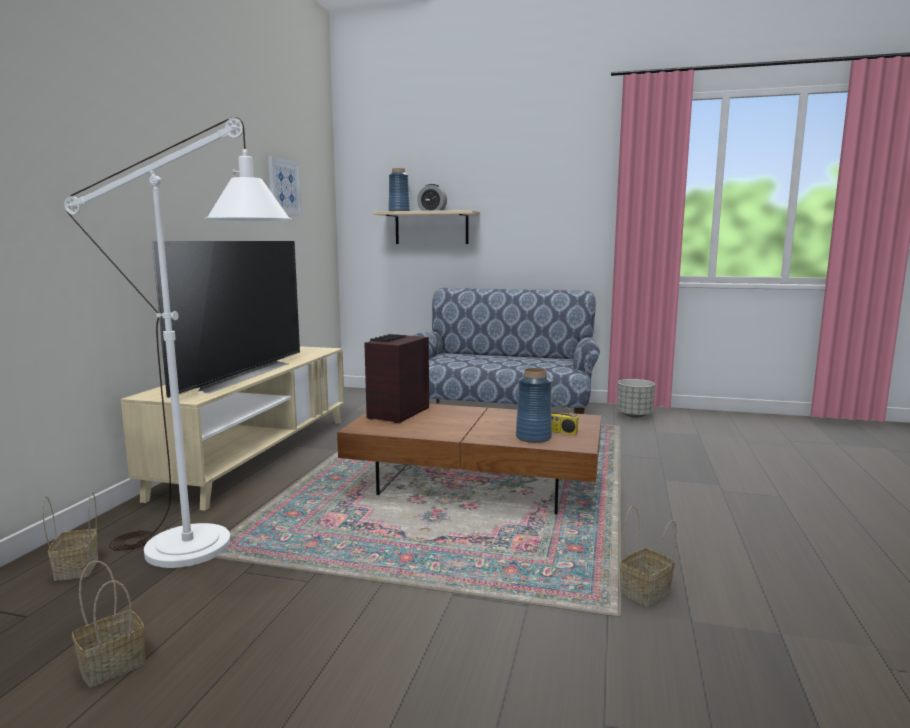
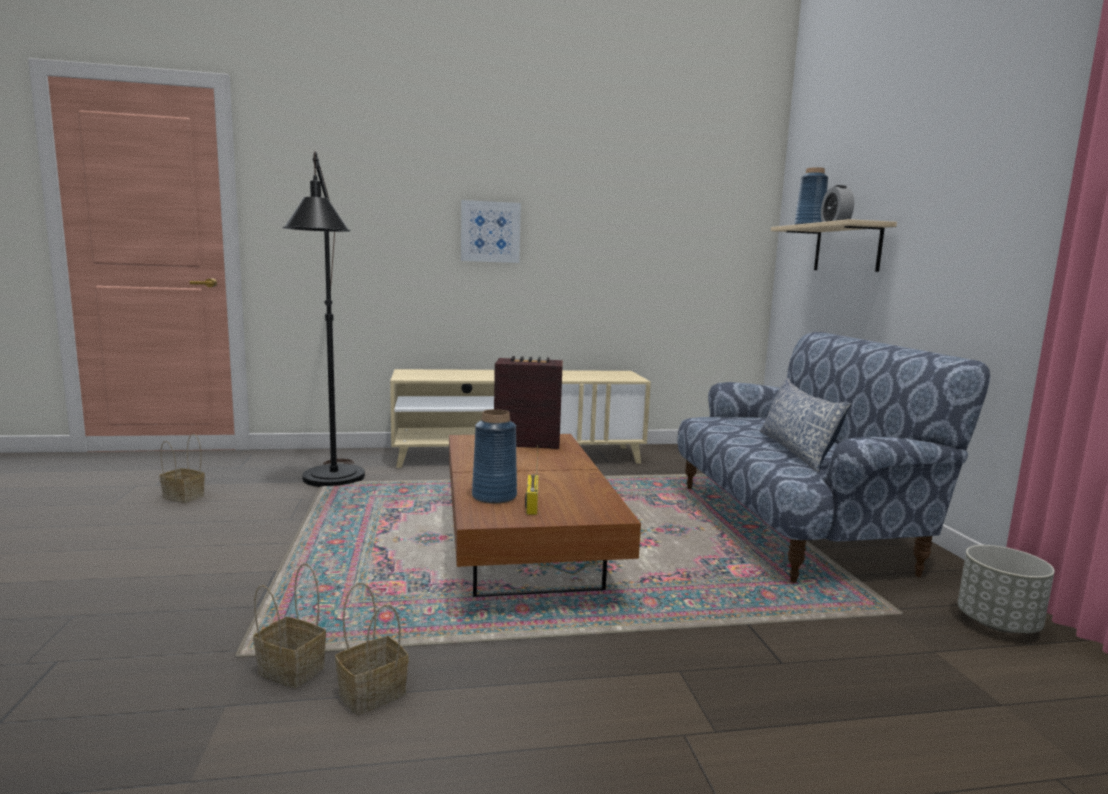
camera: 65 degrees right, 0 degrees up
(77, 569) = (296, 462): basket -> basket (371, 695)
(209, 550) = (332, 483): white floor lamp -> black floor lamp
(236, 376) = (488, 375): television -> none
(283, 187) = (659, 203): picture -> picture (490, 232)
(523, 362) = (795, 450): none -> pillow

